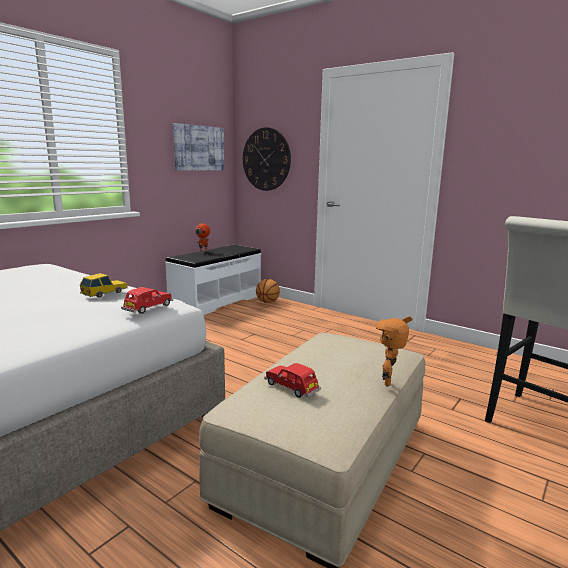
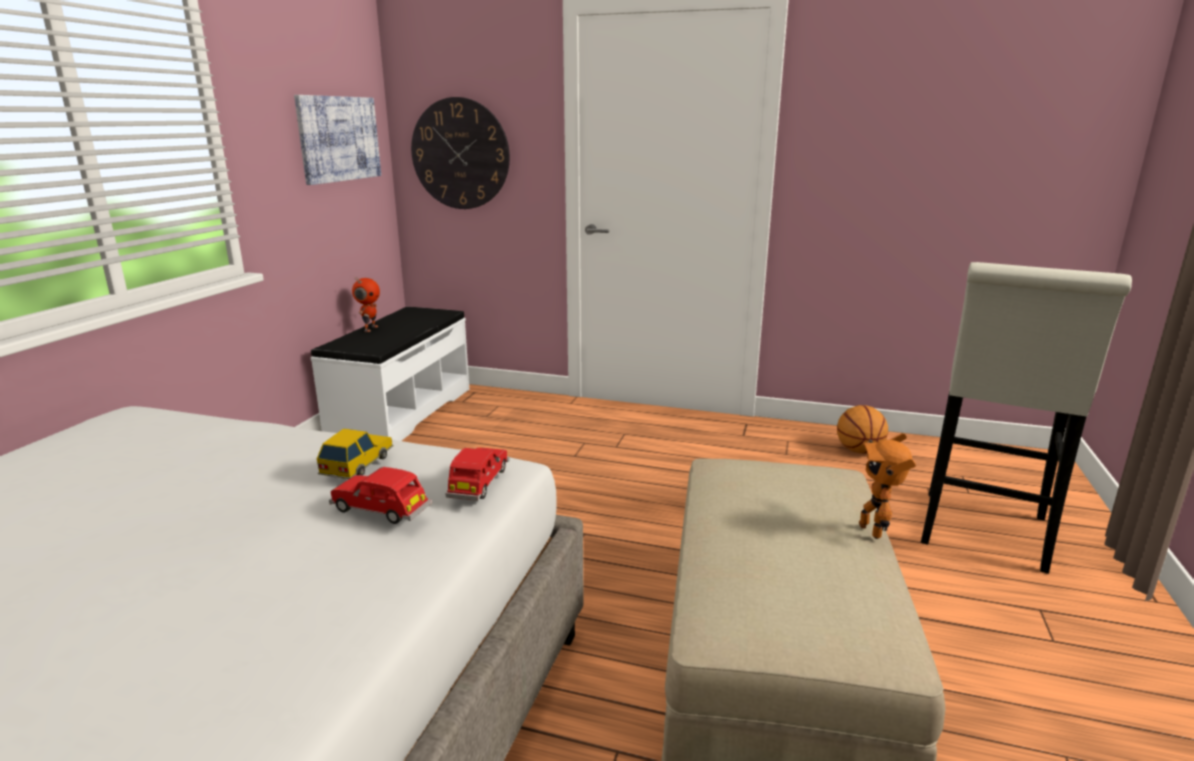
camera: 20 degrees left, 5 degrees up
(267, 302) = (490, 400): basketball -> basketball (858, 451)
(292, 388) = (764, 574): red toy car -> red toy car (381, 511)

